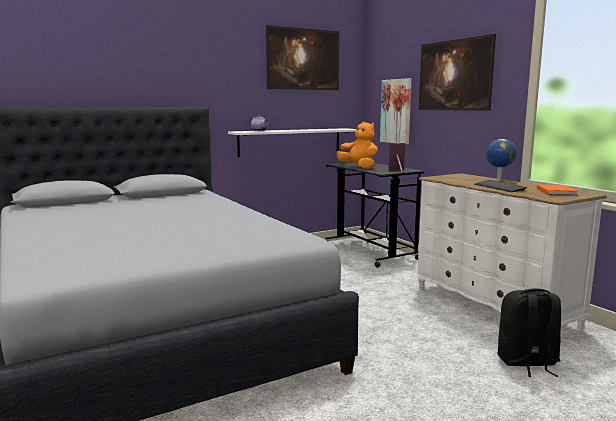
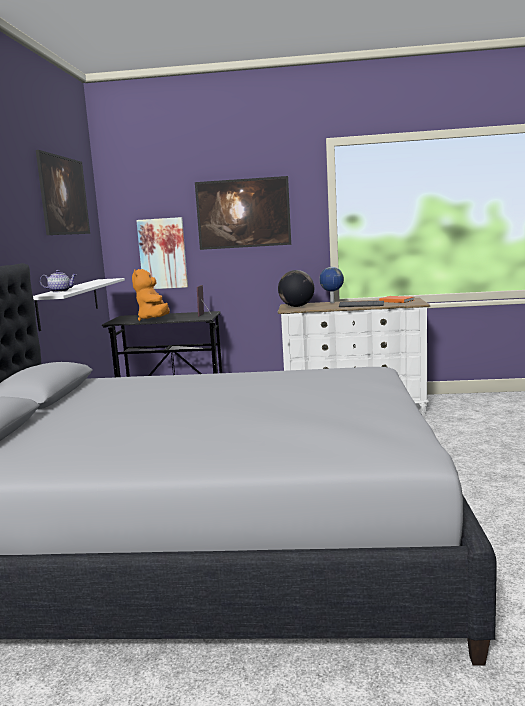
camera: 55 degrees left, 0 degrees up
(359, 167) = (154, 319): orange plush toy -> orange plush toy turned 90 degrees counterclockwise
(453, 177) = (297, 306): none -> globe
(527, 362) = (444, 425): black backpack -> none

